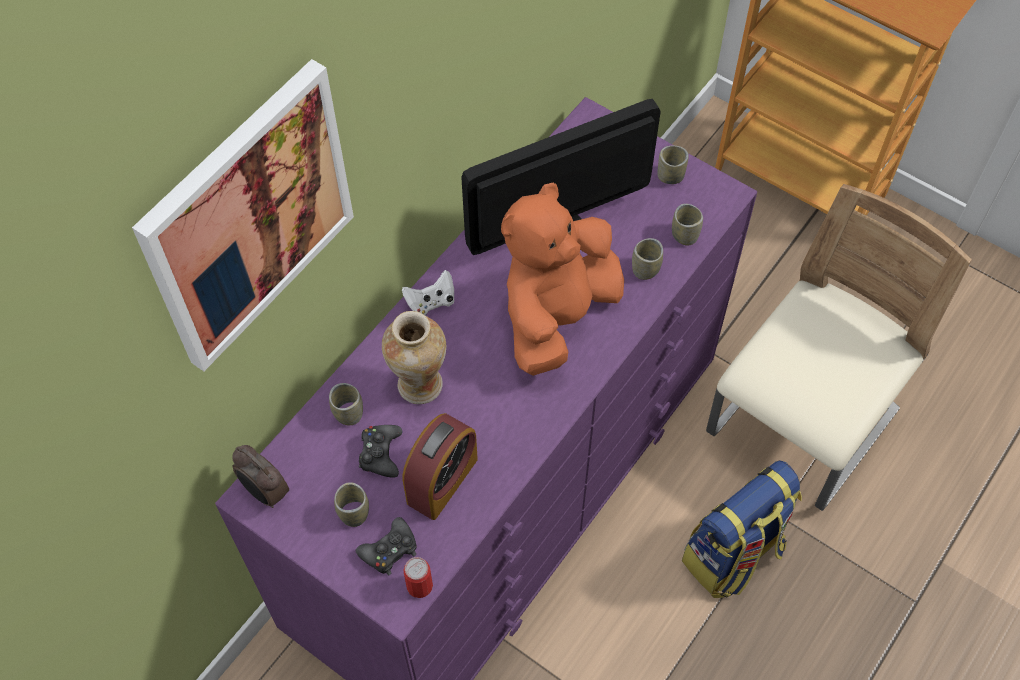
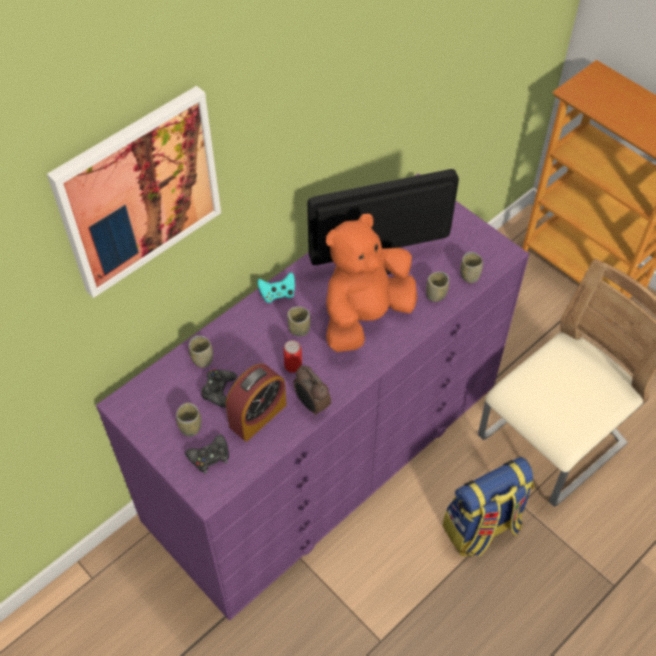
camera: 10 degrees right, 5 degrees down
(265, 492) = (132, 403): alarm clock -> alarm clock (311, 405)
(419, 386) = (256, 349): vase -> none
(419, 586) = (225, 484): can -> can (293, 365)
(431, 302) = (277, 294): white game controller -> turquoise game controller
(670, 176) = (467, 234): cup -> cup (299, 329)

